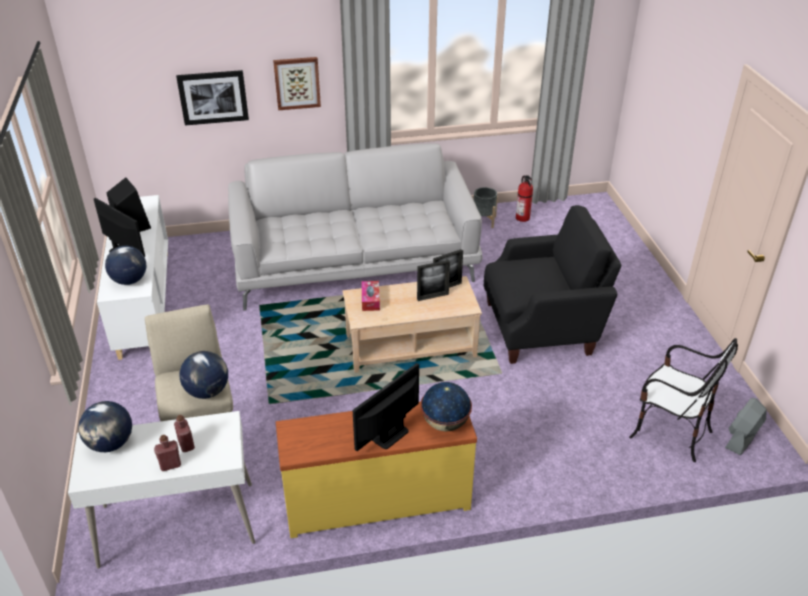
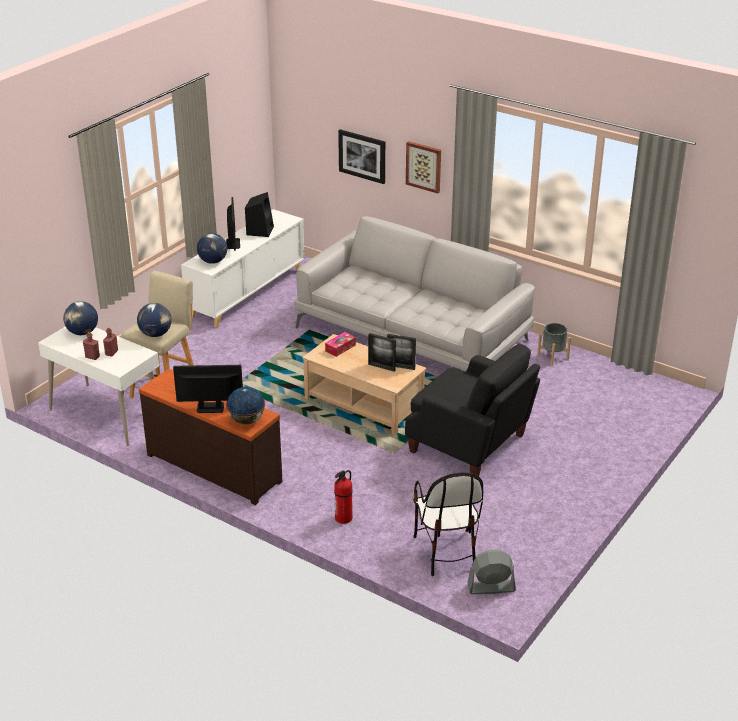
camera: 45 degrees right, 5 degrees down
(377, 499) = (215, 467): yellow dresser -> brown dresser
(523, 218) = (589, 370): fire extinguisher -> fire extinguisher (343, 518)

